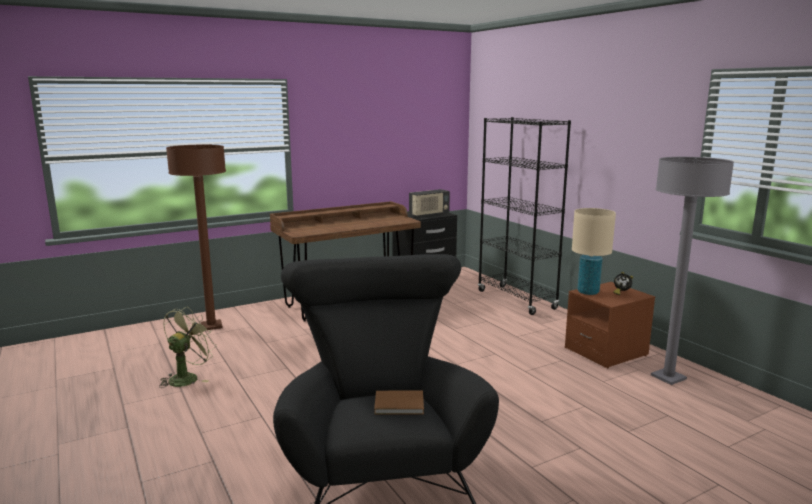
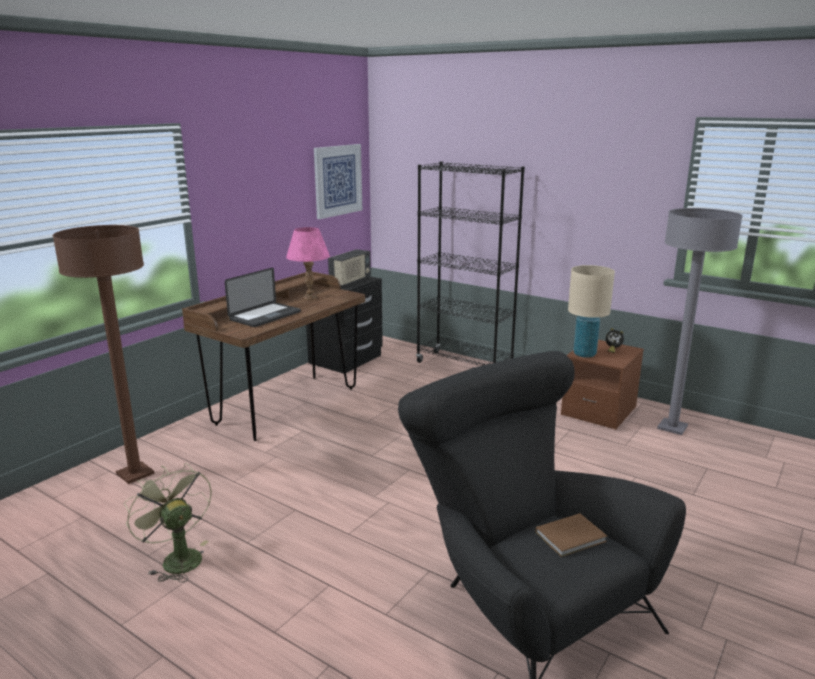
camera: 25 degrees left, 5 degrees up
(187, 377) = (177, 558): green fan -> green fan turned 45 degrees counterclockwise
(327, 226) = (265, 316): none -> laptop
(375, 219) = (310, 298): none -> pink table lamp
(433, 132) = (338, 180): none -> picture

